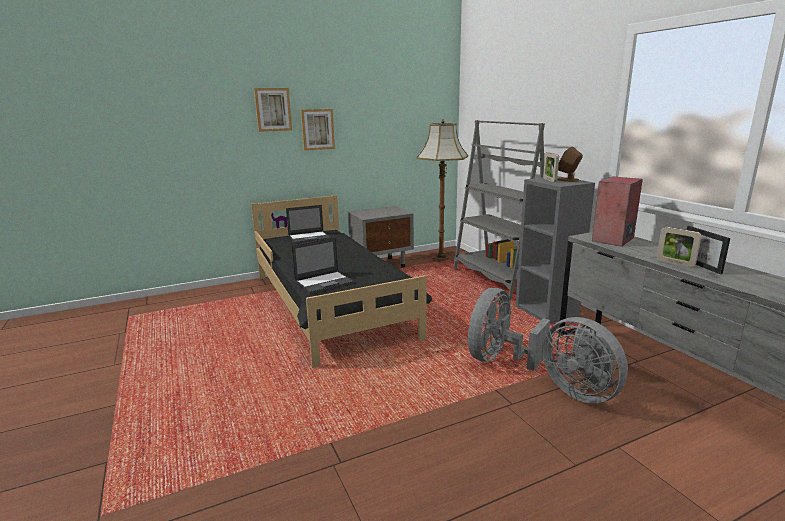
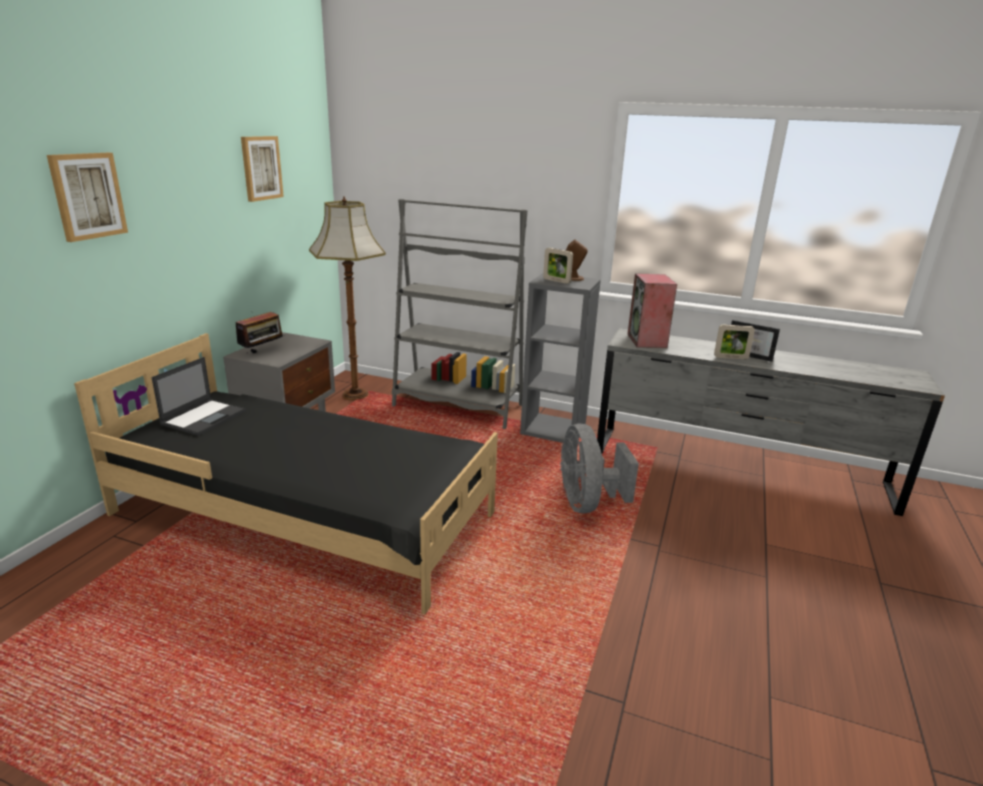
camera: 45 degrees left, 5 degrees up
(317, 129) = (164, 226): picture -> picture (261, 168)
(325, 282) = (375, 485): laptop -> none
(368, 212) = (262, 352): none -> radio
(581, 391) = (685, 505): grey fan -> none

